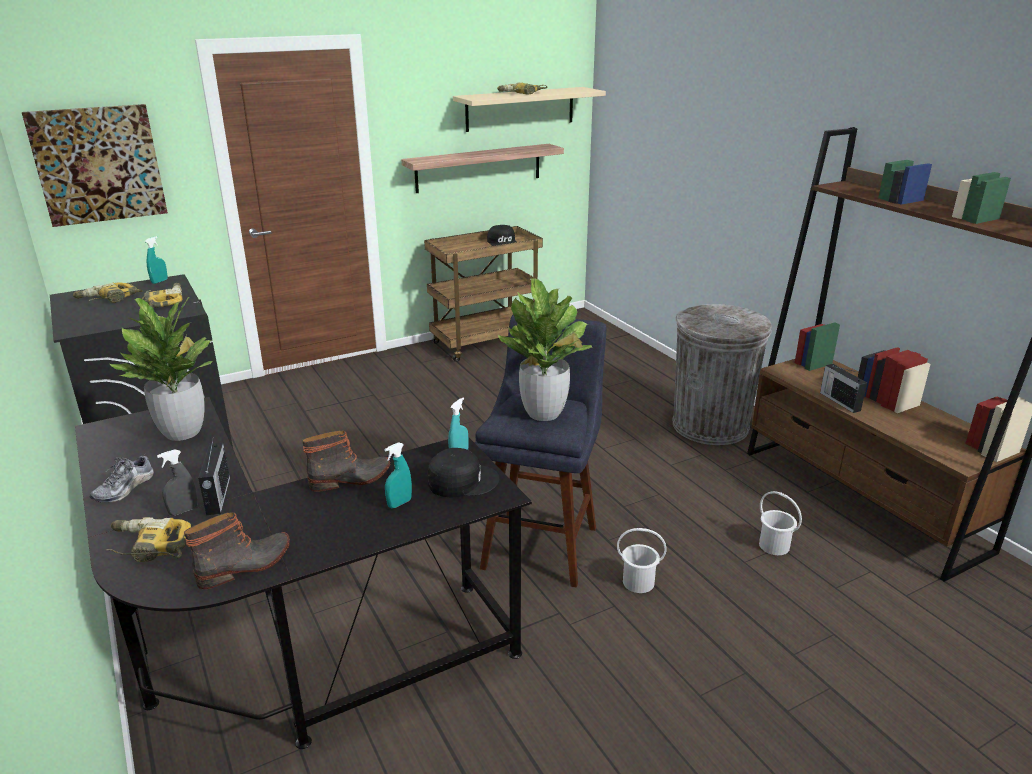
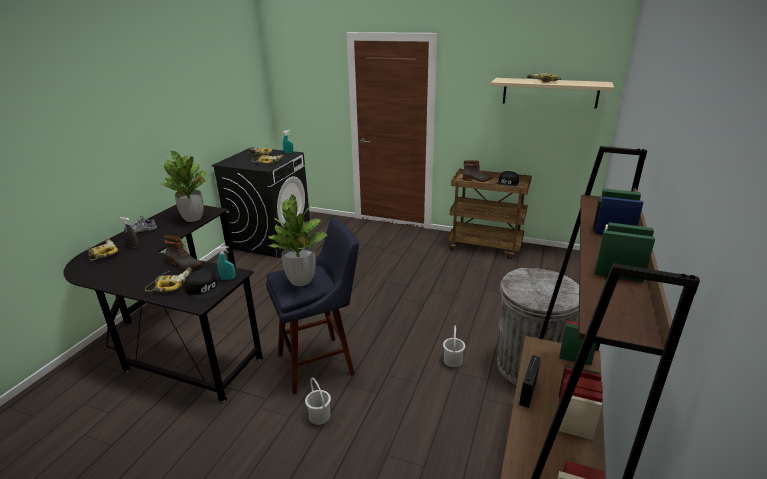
camera: 50 degrees right, 0 degrees up
(98, 164) = (299, 91): picture -> none
(218, 496) = (148, 247): radio -> none
(245, 566) = (99, 275): boot -> boot (477, 180)
(399, 503) = (171, 284): turquoise spray bottle -> power drill
(478, 168) = (509, 129): shelf -> none
(774, 545) = (421, 462): white bucket -> white bucket (453, 360)

